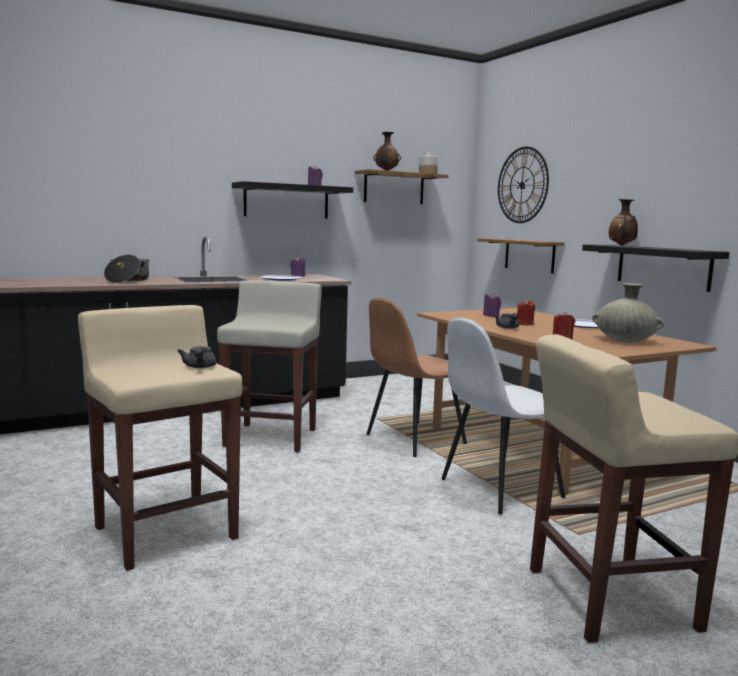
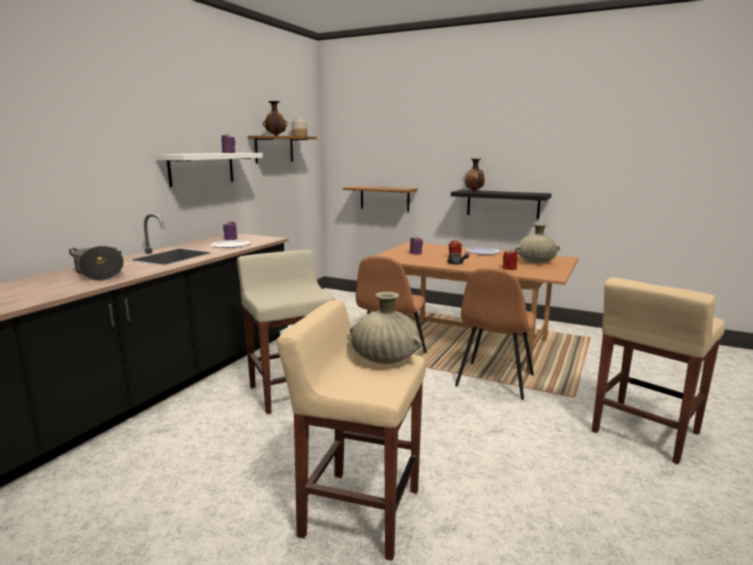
camera: 35 degrees left, 5 degrees up
(199, 367) = (385, 359): grey teapot -> beige vase
(286, 201) = (202, 168): black shelf -> white shelf
(498, 489) = (494, 381): white chair -> brown chair
(522, 185) = (372, 144): wall clock -> none

